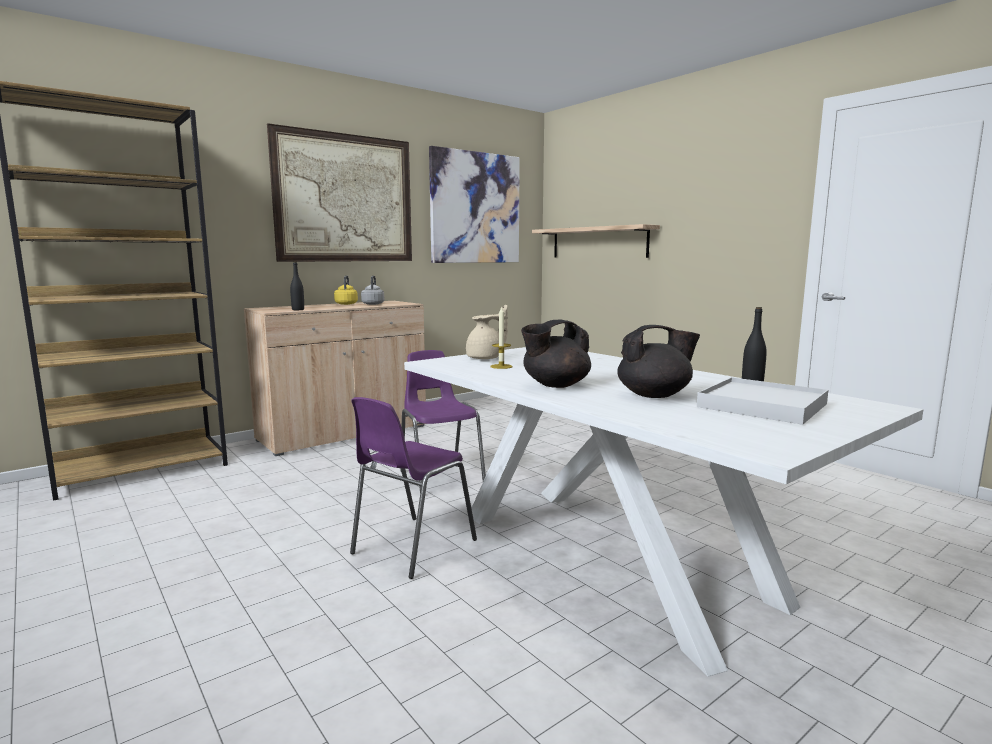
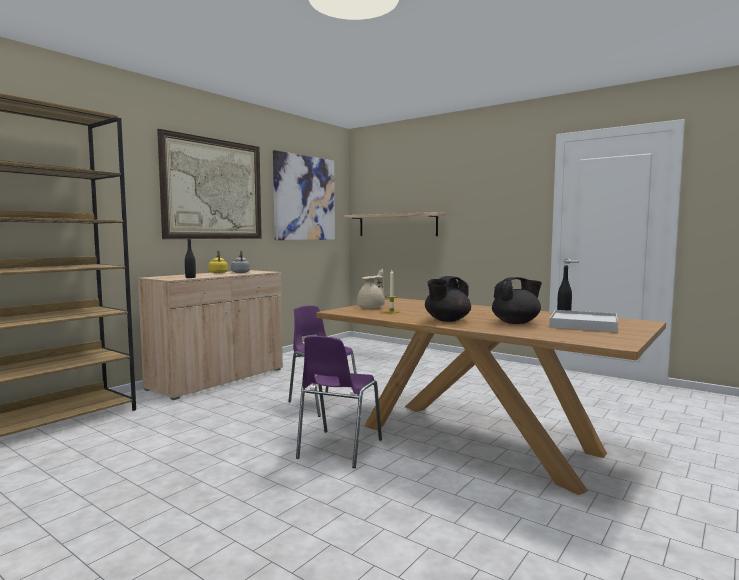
camera: 15 degrees left, 5 degrees down
(608, 556) = (476, 439): white dining table -> brown dining table

